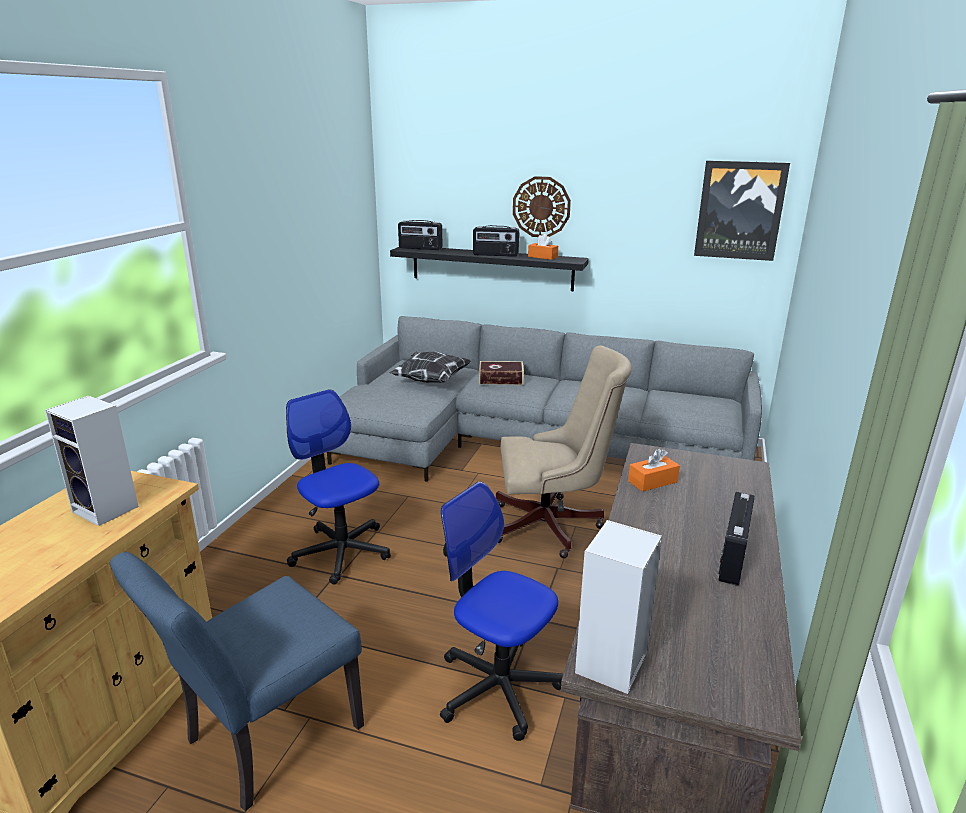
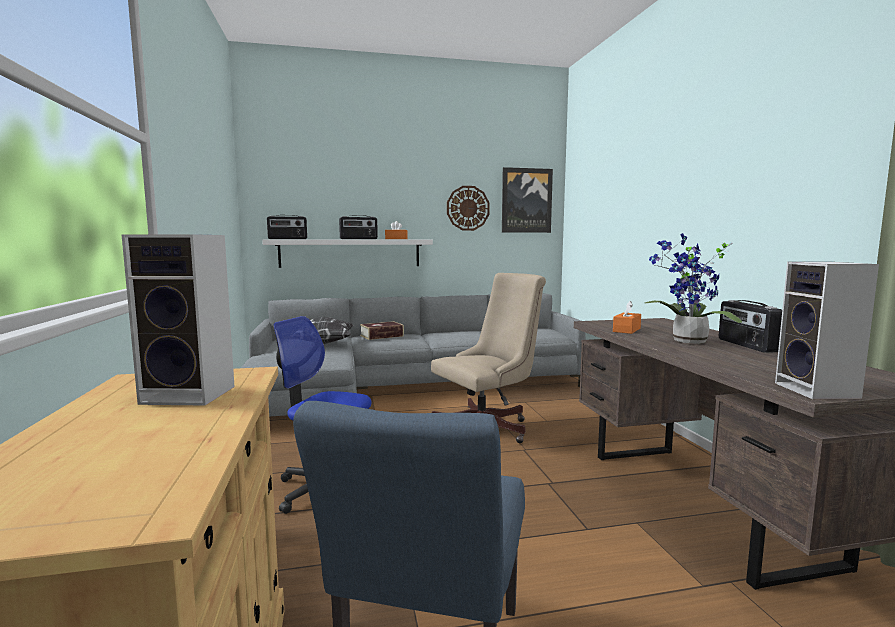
camera: 30 degrees left, 15 degrees down
(491, 267) = (350, 253): black shelf -> white shelf
(498, 686) = (583, 534): office chair -> none
(541, 207) = (389, 202): wall clock -> wall clock (468, 208)
(672, 528) = (686, 342): none -> potted plant

